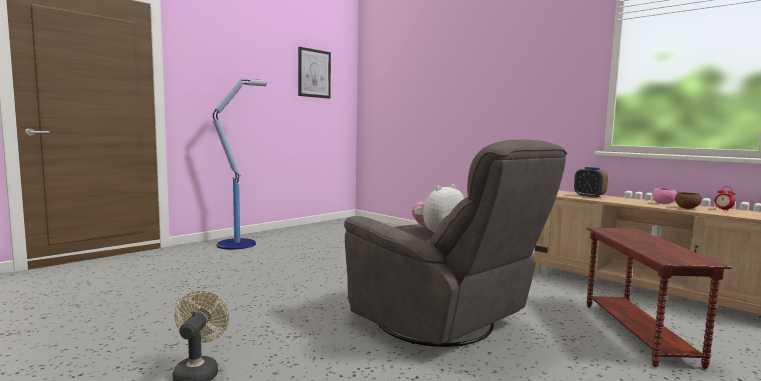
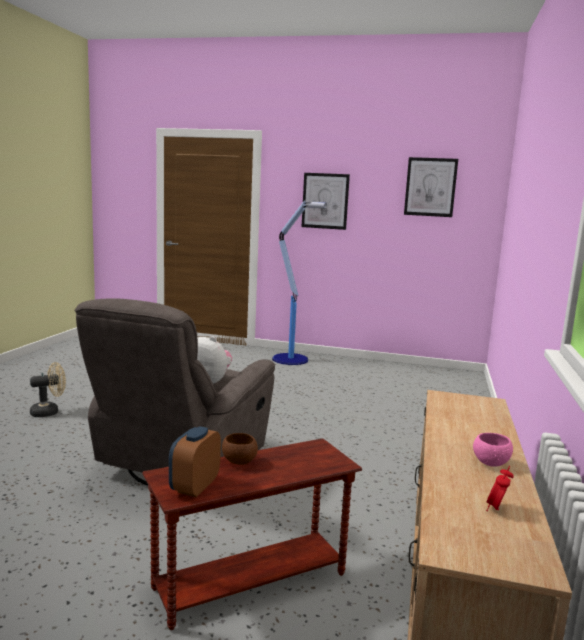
camera: 60 degrees right, 5 degrees up
(234, 81) = (325, 201): none -> picture
(589, 196) = (469, 416): alarm clock -> alarm clock (194, 487)
(686, 208) = (457, 477): brown bowl -> brown bowl (239, 461)

